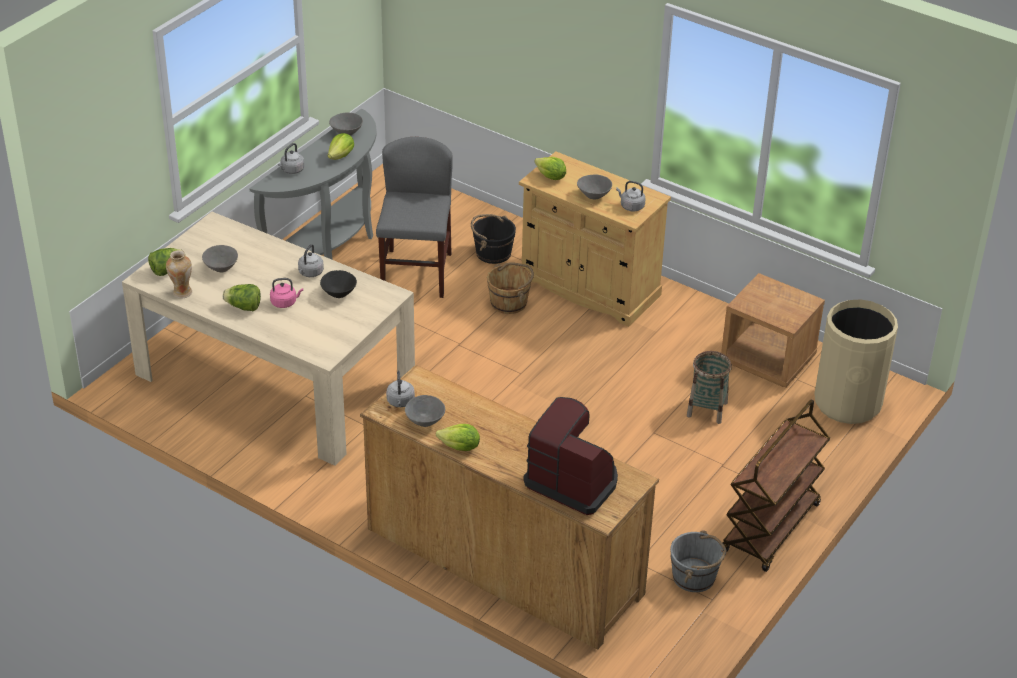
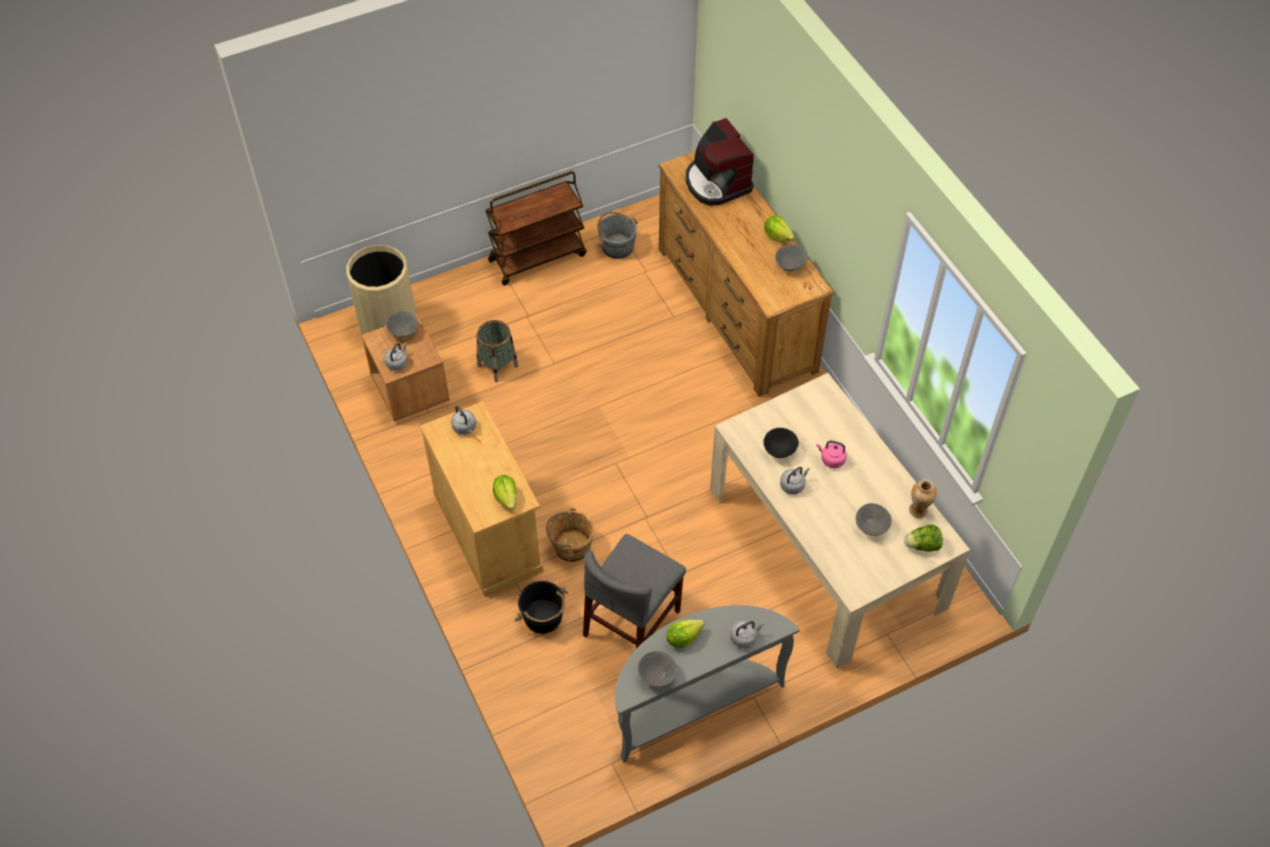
camera: 150 degrees left, 15 degrees up
(243, 307) = (869, 469): lettuce -> none
(400, 402) = (799, 288): grey kettle -> grey kettle (398, 363)
(593, 195) = (486, 456): grey bowl -> grey bowl (403, 332)

